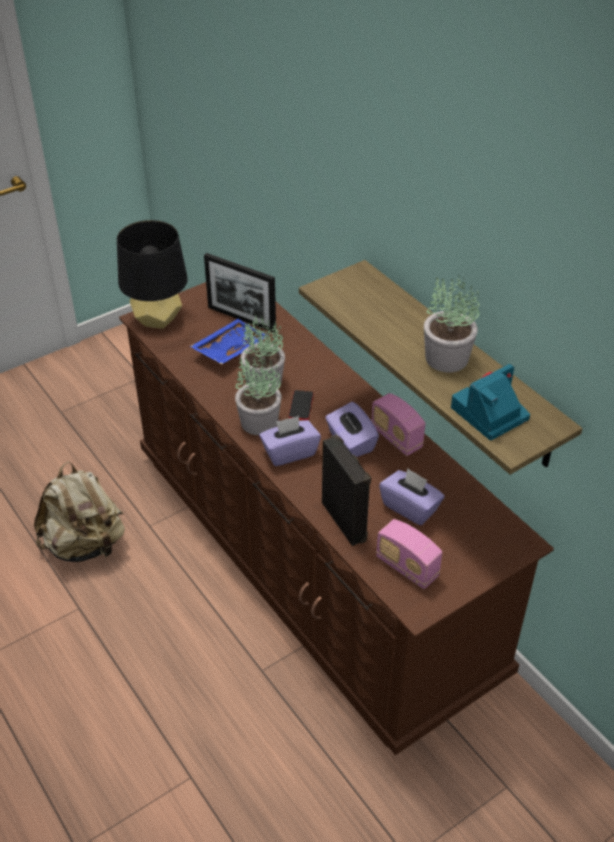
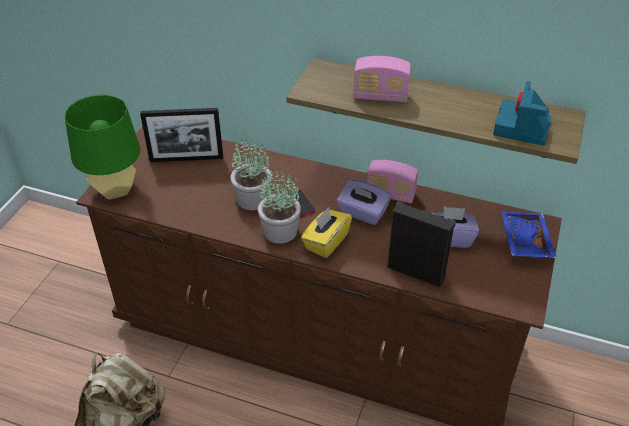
camera: 35 degrees left, 0 degrees up
(158, 319) = (115, 189): black table lamp -> green table lamp
(229, 348) = (199, 186): blue tray -> blue tray (524, 241)
(289, 452) = (326, 242): purple tissue box -> yellow tissue box
(407, 567) = (490, 282): radio -> radio (380, 96)
(445, 358) = (450, 103): potted plant -> none

